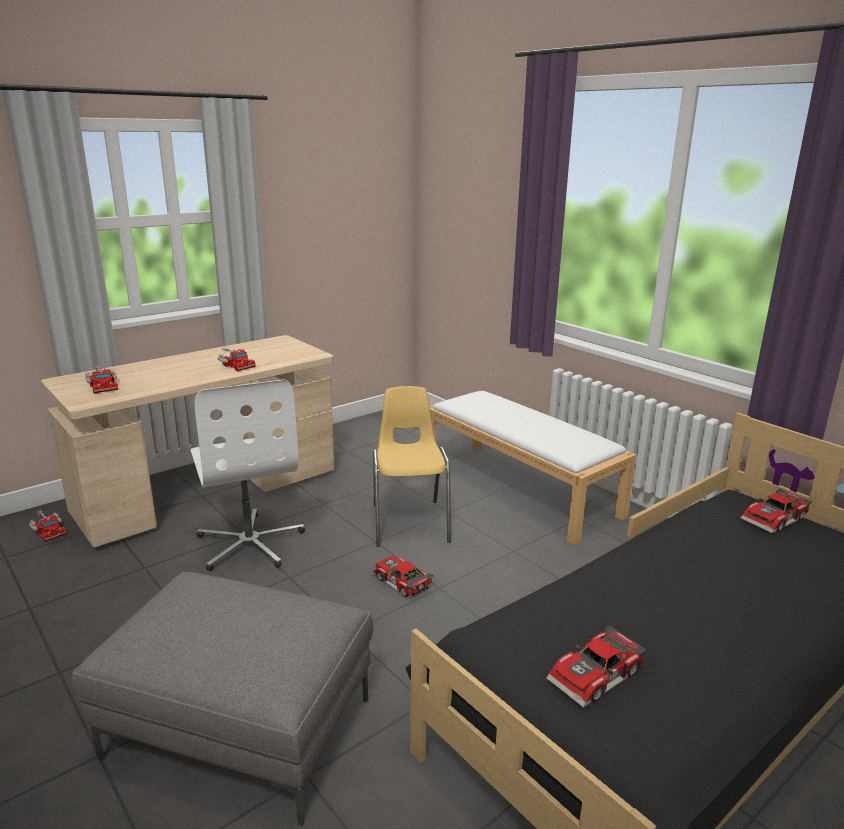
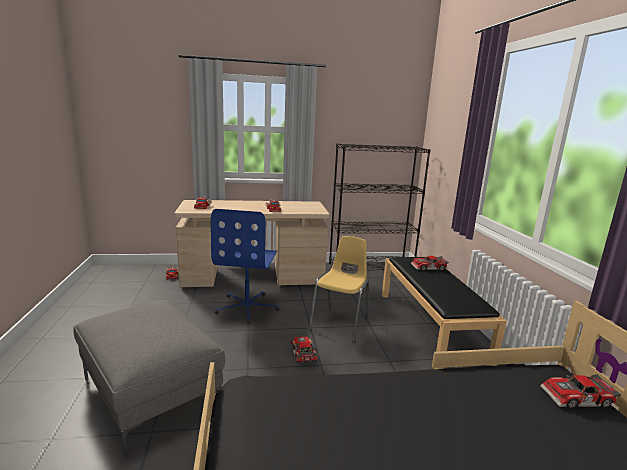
camera: 30 degrees right, 5 degrees down
(250, 543) = (247, 307): white office chair -> blue office chair
(373, 425) = (371, 268): none -> black bookcase
(520, 488) = (431, 326): white bench -> black bench
(597, 677) = (293, 441): toy car -> toy car (429, 267)

